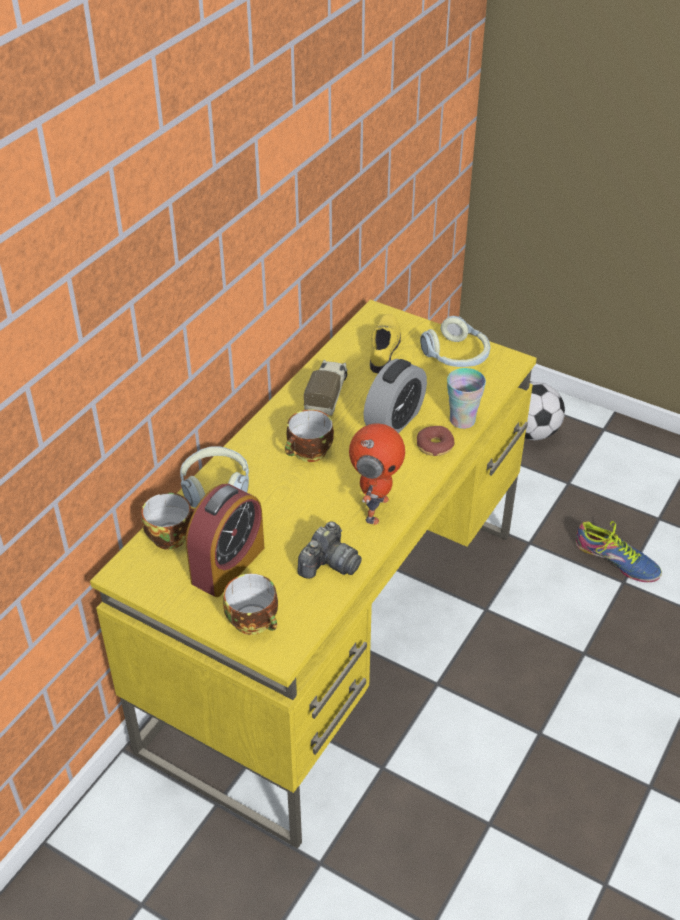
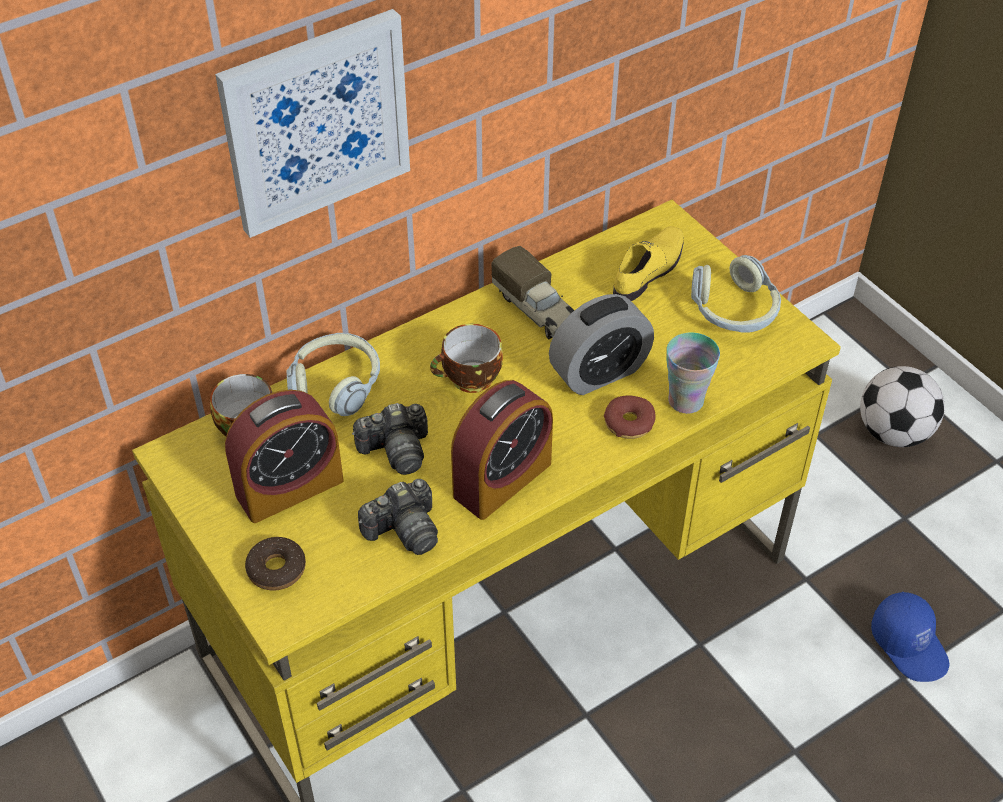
camera: 25 degrees right, 5 degrees up
(179, 280) = (316, 122): none -> picture
(255, 621) = (276, 569): cup -> donut
(288, 515) = (396, 450): none -> camera
(327, 395) = (537, 311): toy truck -> toy truck turned 105 degrees clockwise
(374, 509) = (502, 479): toy robot -> alarm clock
(616, 560) = (910, 644): shoe -> blue cap

